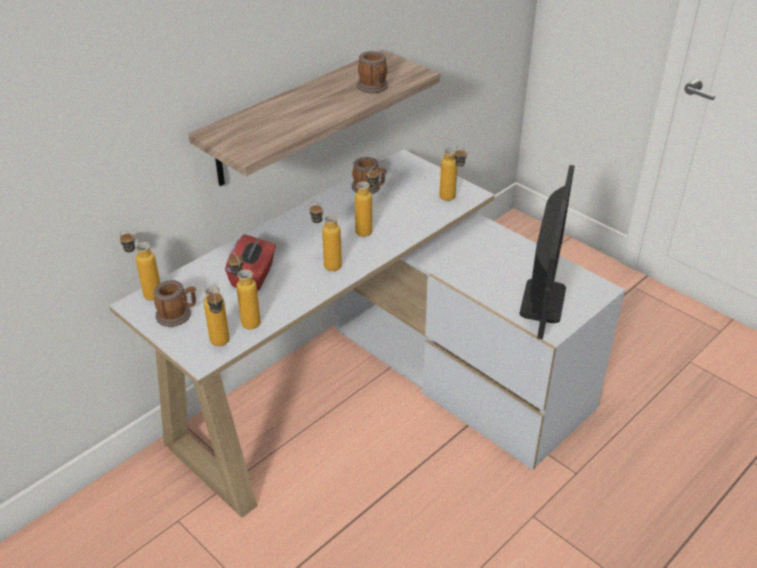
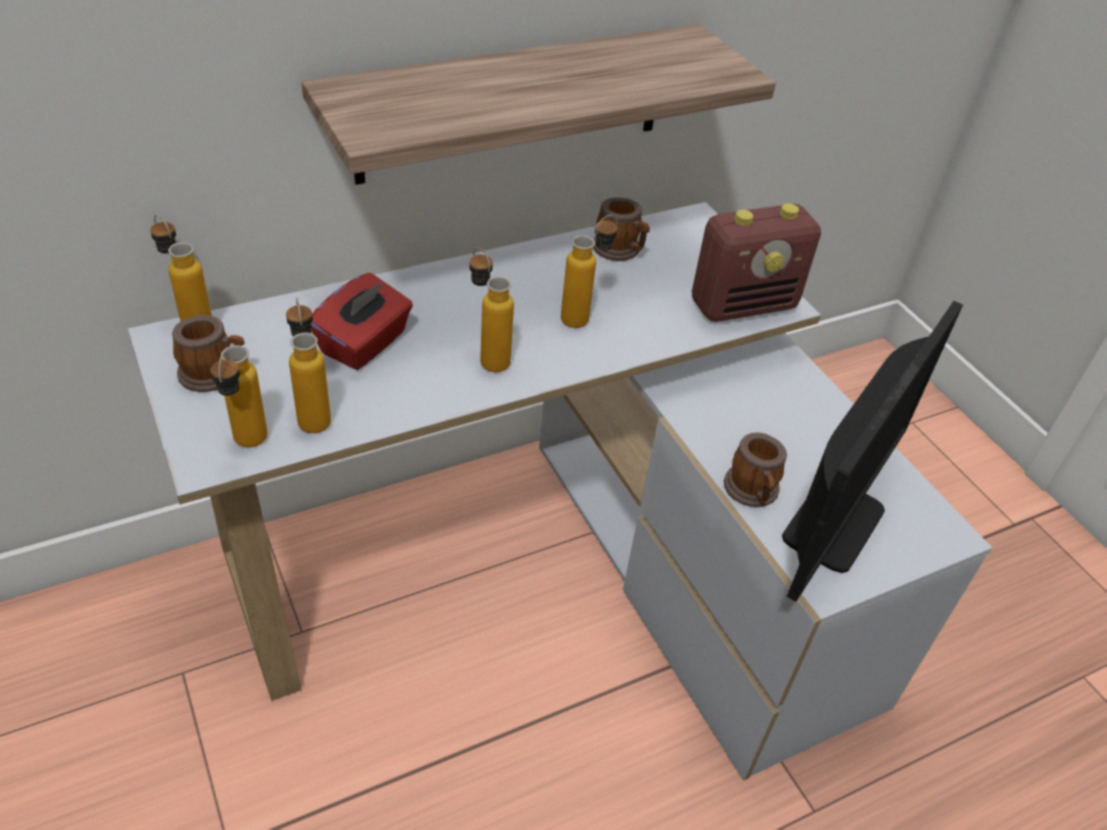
camera: 15 degrees right, 5 degrees up
(374, 88) = (649, 80): mug -> mug (752, 492)
(451, 200) = (744, 305): bottle -> radio

